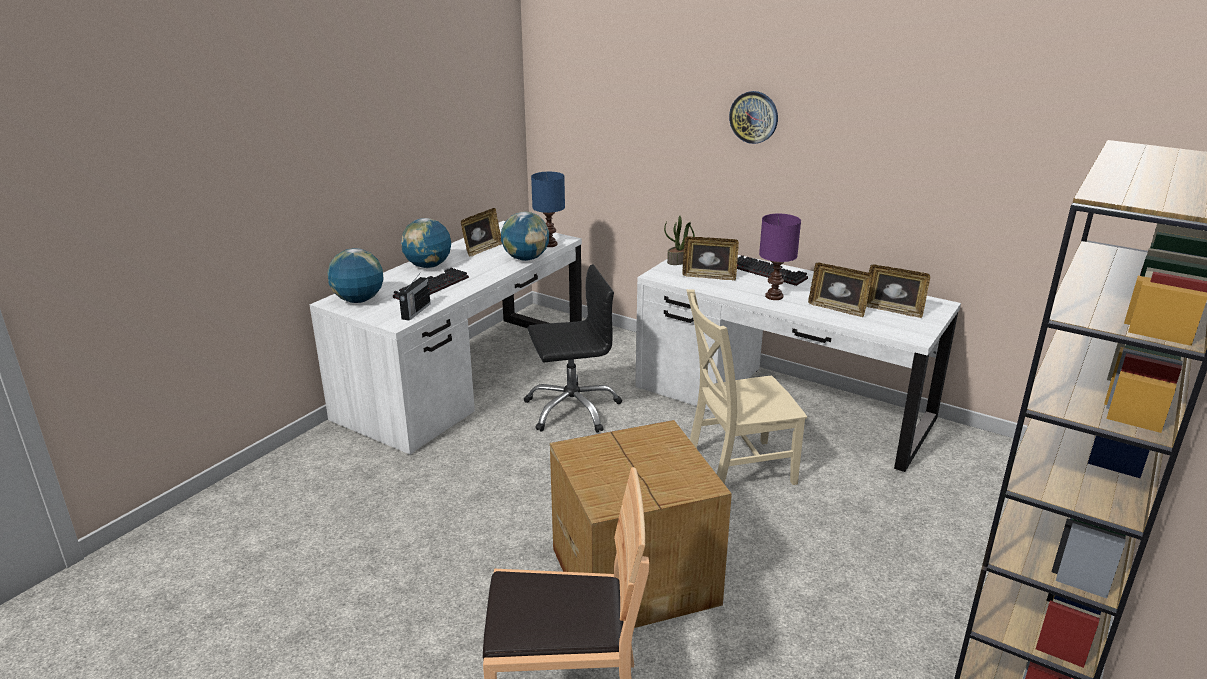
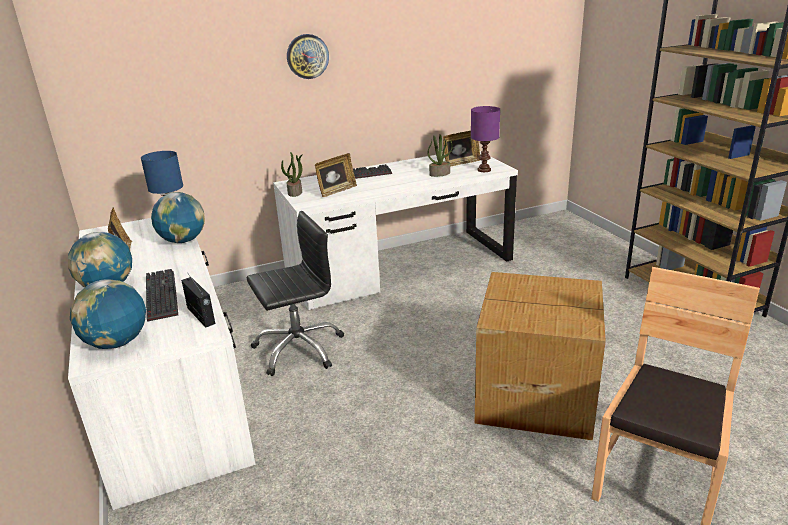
camera: 55 degrees left, 0 degrees up
(572, 409) = (298, 349): black office chair -> black office chair turned 45 degrees clockwise
(735, 468) = (452, 310): beige chair -> none
(775, 296) = (398, 183): purple table lamp -> purple table lamp (484, 170)
(837, 309) = (439, 174): picture frame -> potted plant

